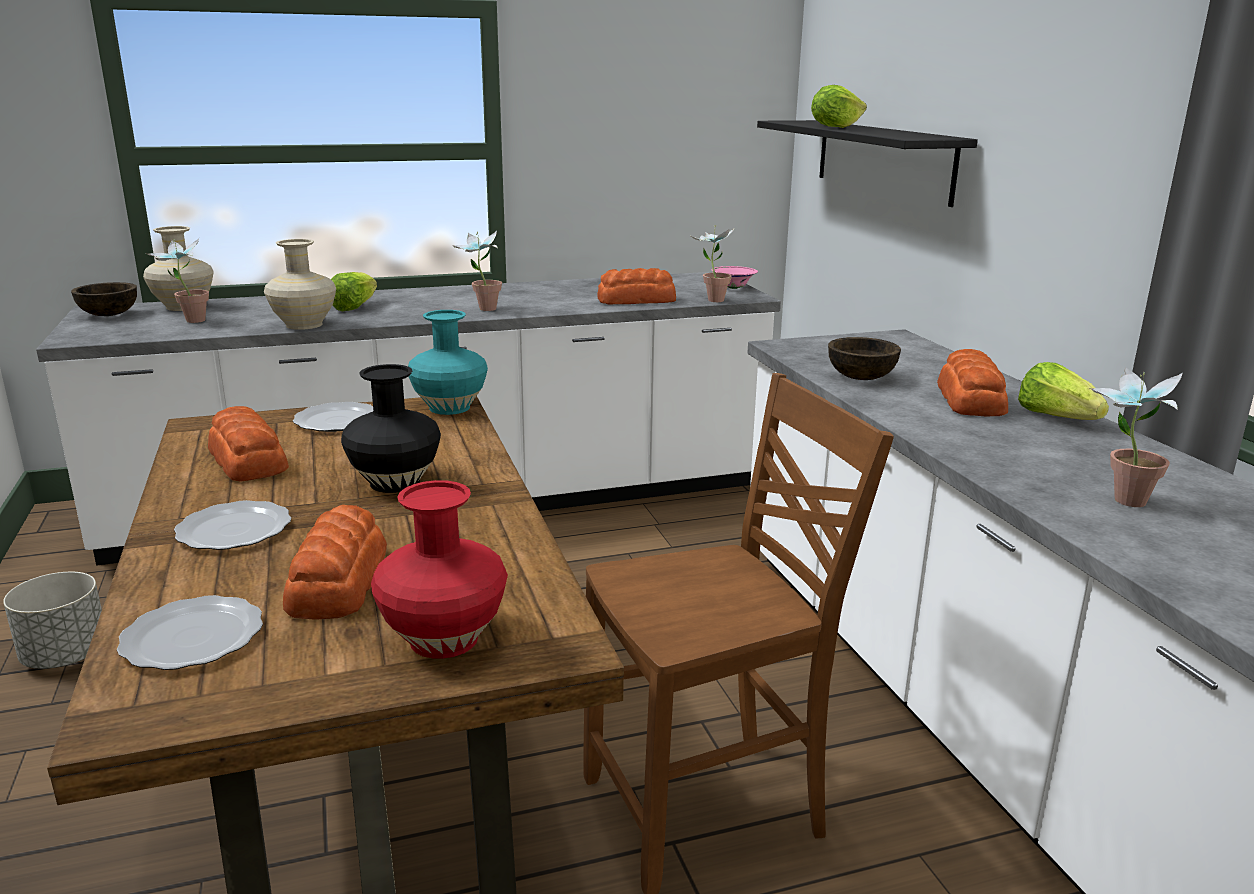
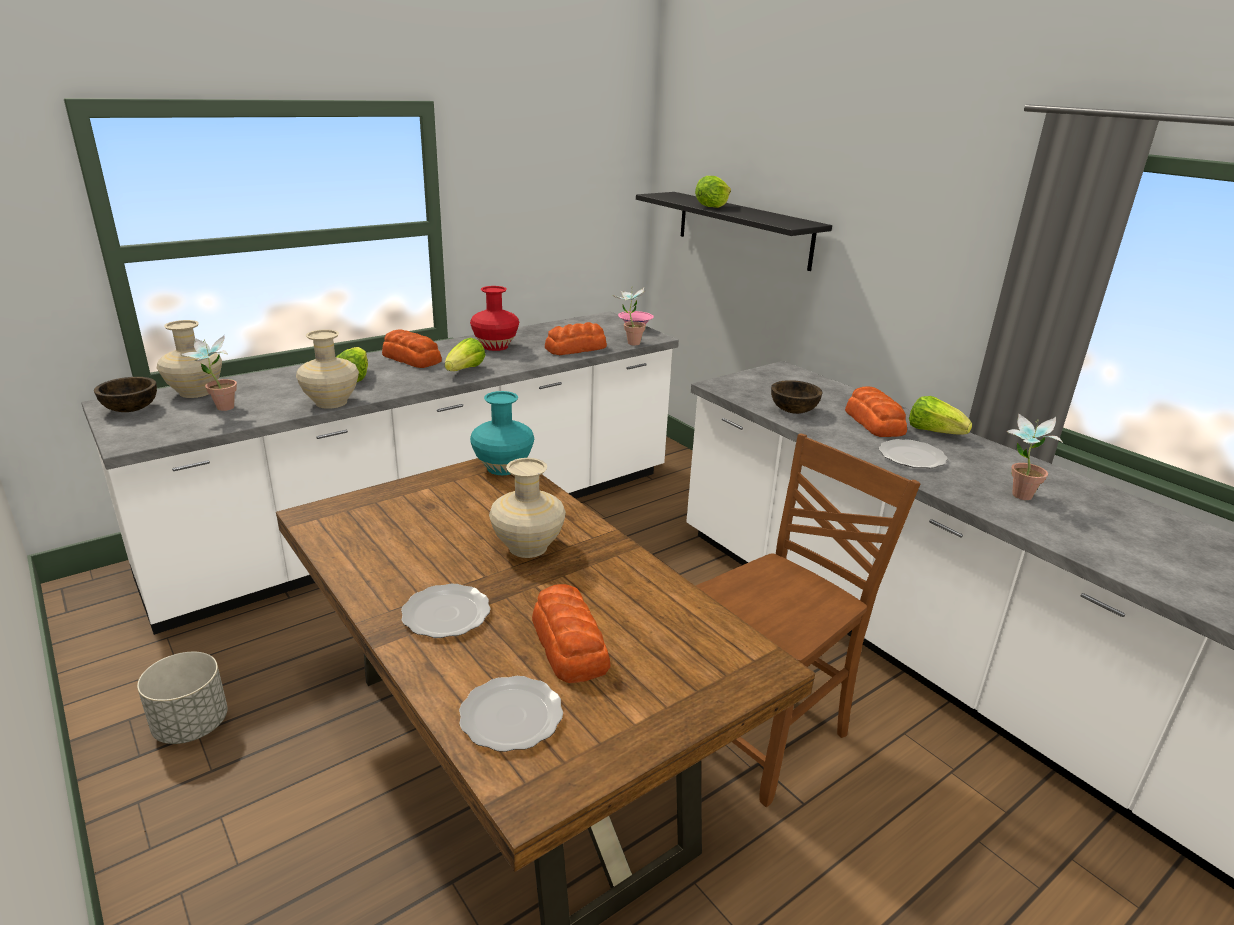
camera: 20 degrees left, 5 degrees up
(248, 459) = (389, 543): bread -> bread (411, 358)
(338, 421) = (426, 493): plate -> plate (912, 457)
(395, 482) = (528, 546): black vase -> beige vase
(445, 639) = (688, 677): red vase -> red vase (496, 346)
(482, 310) = (465, 370): potted plant -> lettuce

